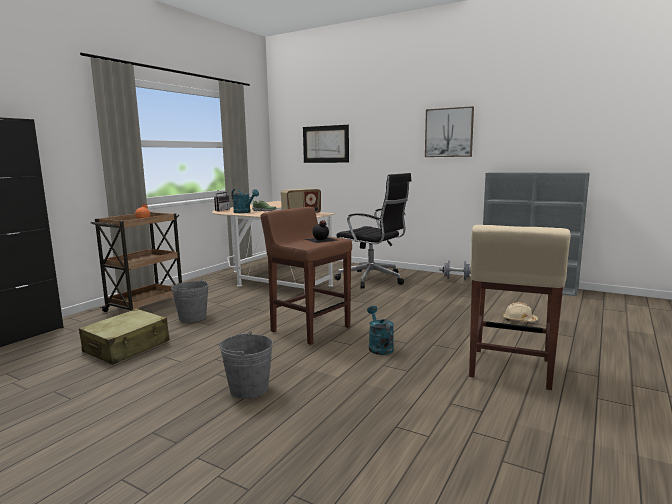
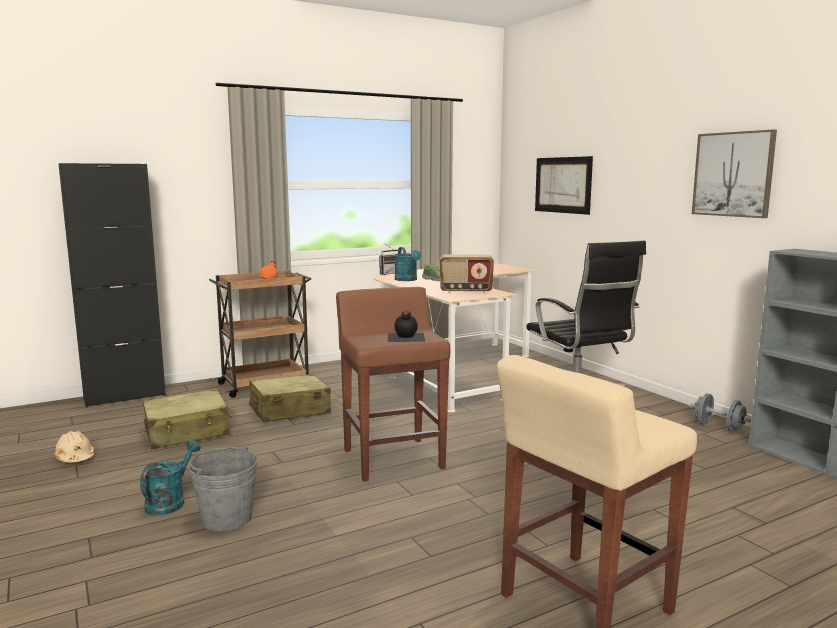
camera: 30 degrees right, 0 degrees up
(192, 317) = (289, 411): grey bucket -> beige suitcase
(379, 347) = (442, 509): turquoise watering can -> turquoise watering can (170, 502)
(519, 320) = (726, 527): beige hard hat -> beige hard hat (75, 457)

